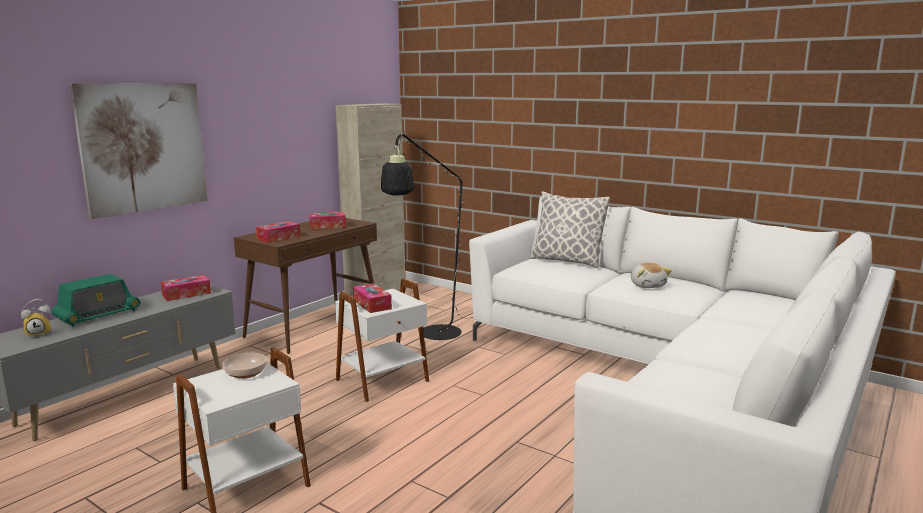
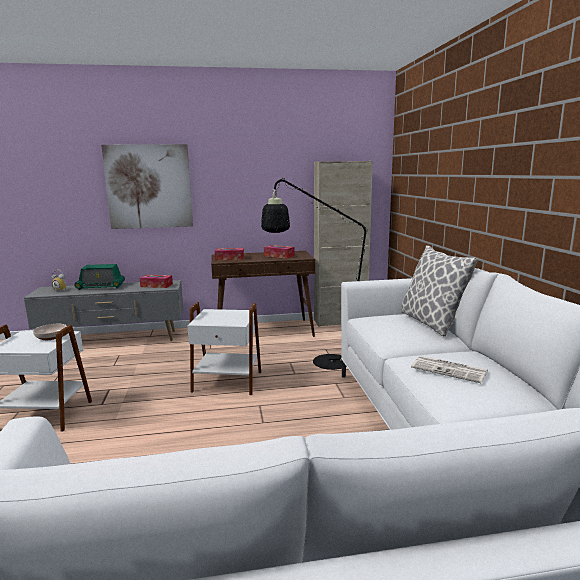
camera: 45 degrees right, 0 degrees up
(372, 304) = (214, 317): tissue box -> none
(648, 285) = (450, 370): plush toy -> newspaper

